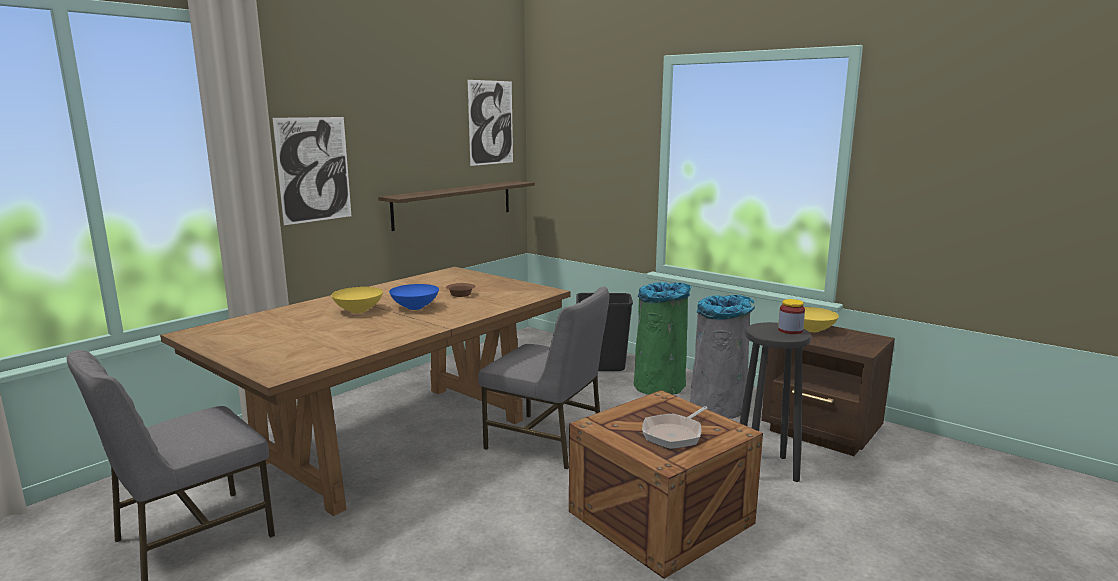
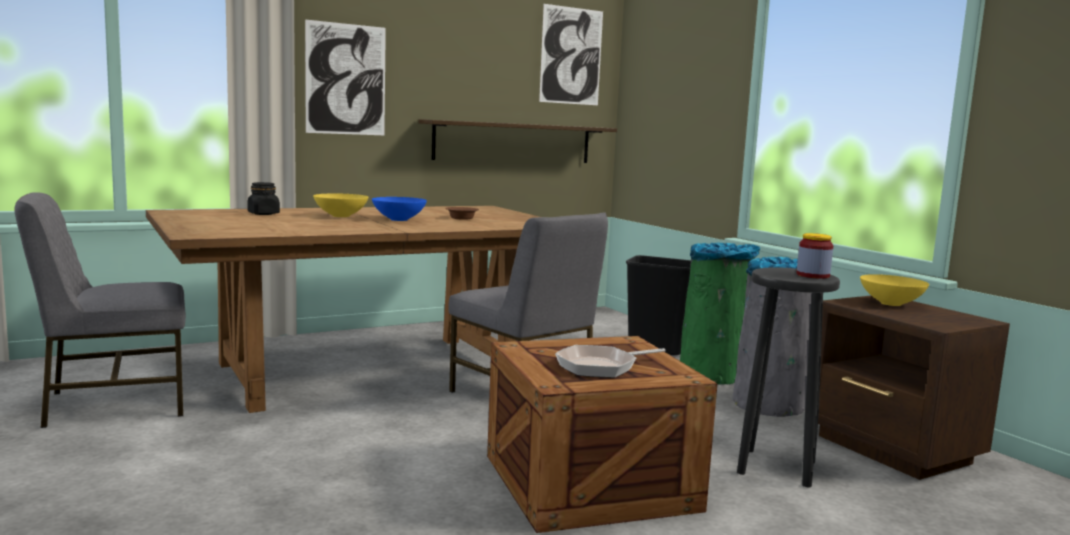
camera: 20 degrees right, 5 degrees down
(285, 320) = (263, 214): none -> black jar

